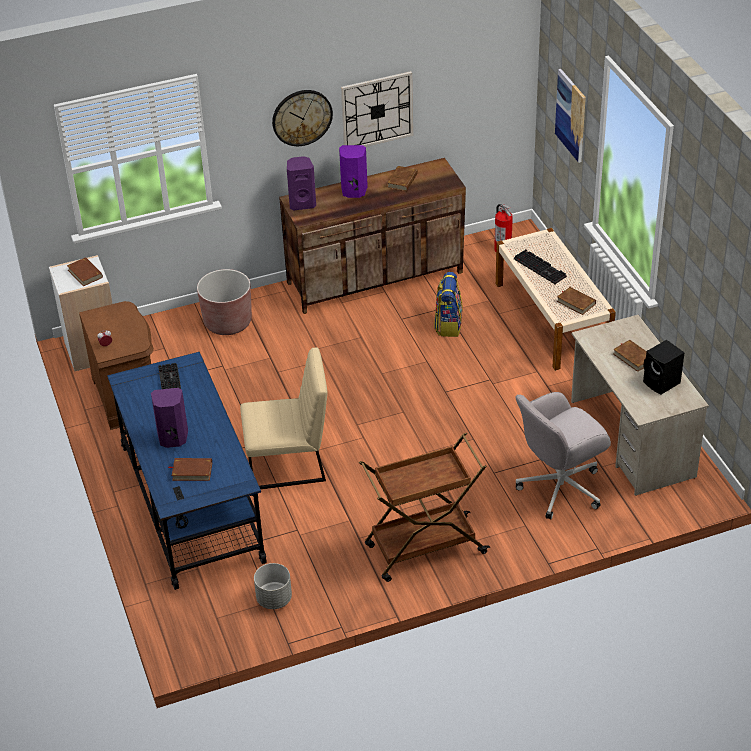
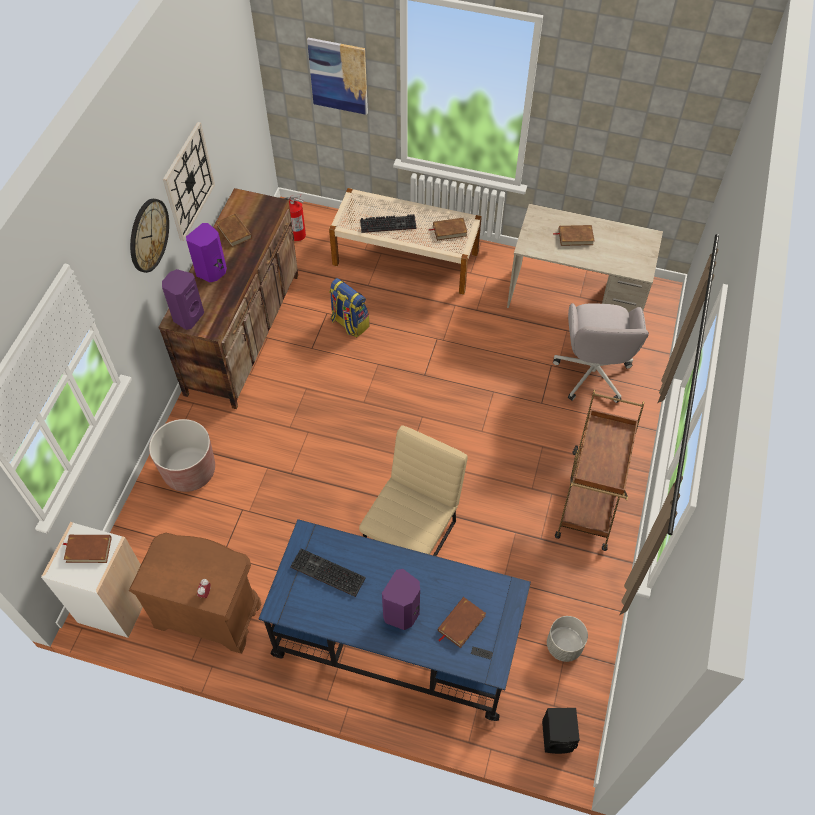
camera: 55 degrees left, 15 degrees up
(662, 383) = (618, 240): black speaker -> black speaker (558, 737)

